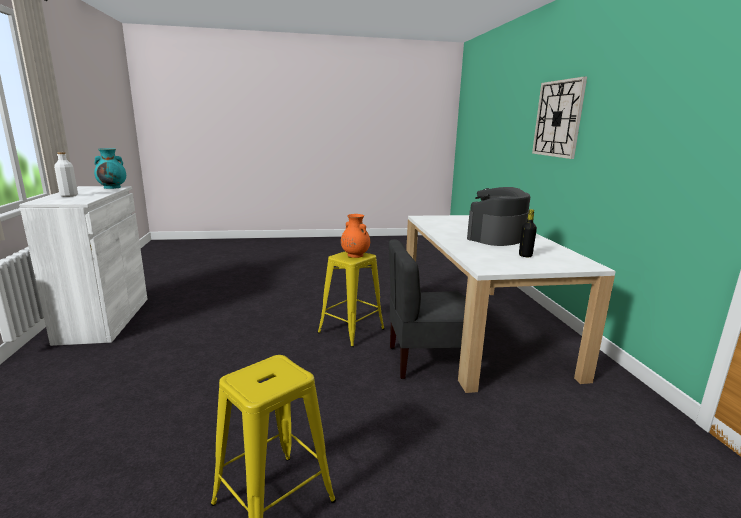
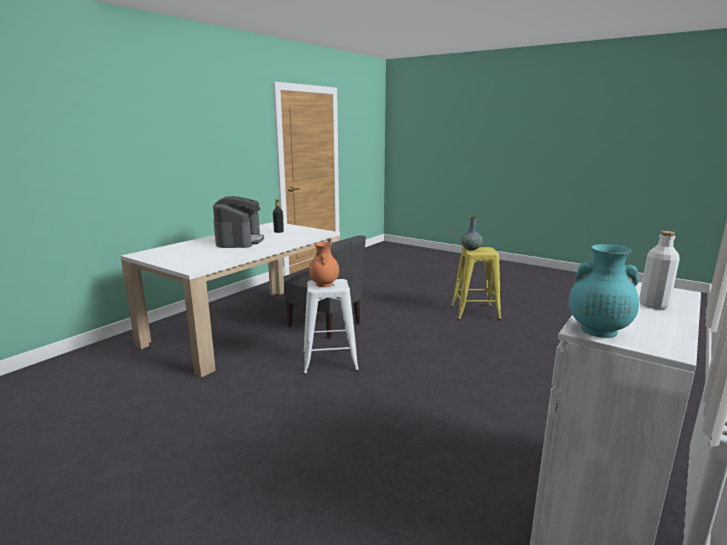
camera: 135 degrees left, 0 degrees up
(288, 372) = (471, 249): none -> vase
(351, 331) = (329, 361): yellow stool -> white stool
(496, 237) = (239, 241): coffee machine -> coffee machine turned 90 degrees counterclockwise
(558, 119) = (111, 136): wall clock -> none

